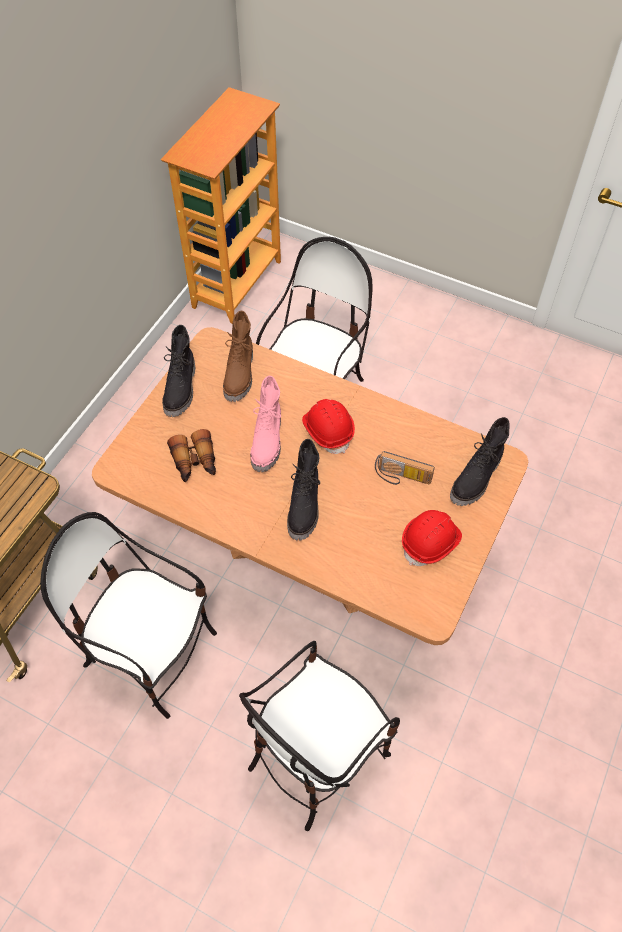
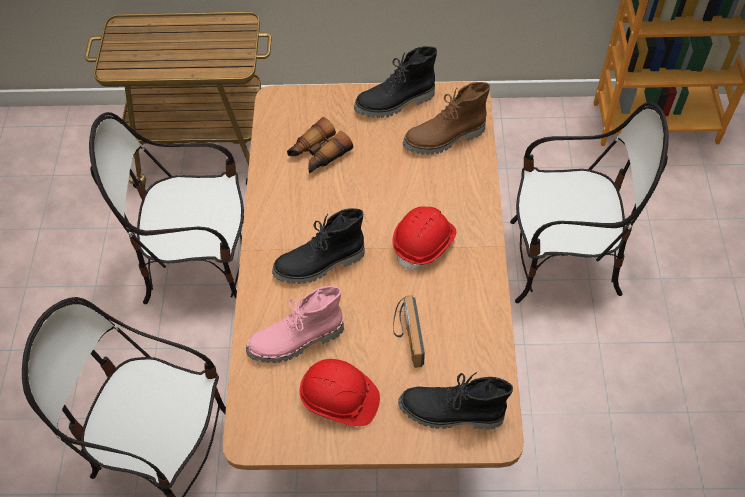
camera: 65 degrees right, 0 degrees up
(151, 653) = (201, 267): chair -> chair turned 90 degrees counterclockwise
(268, 441) = (378, 199): pink boot -> pink boot (296, 341)

